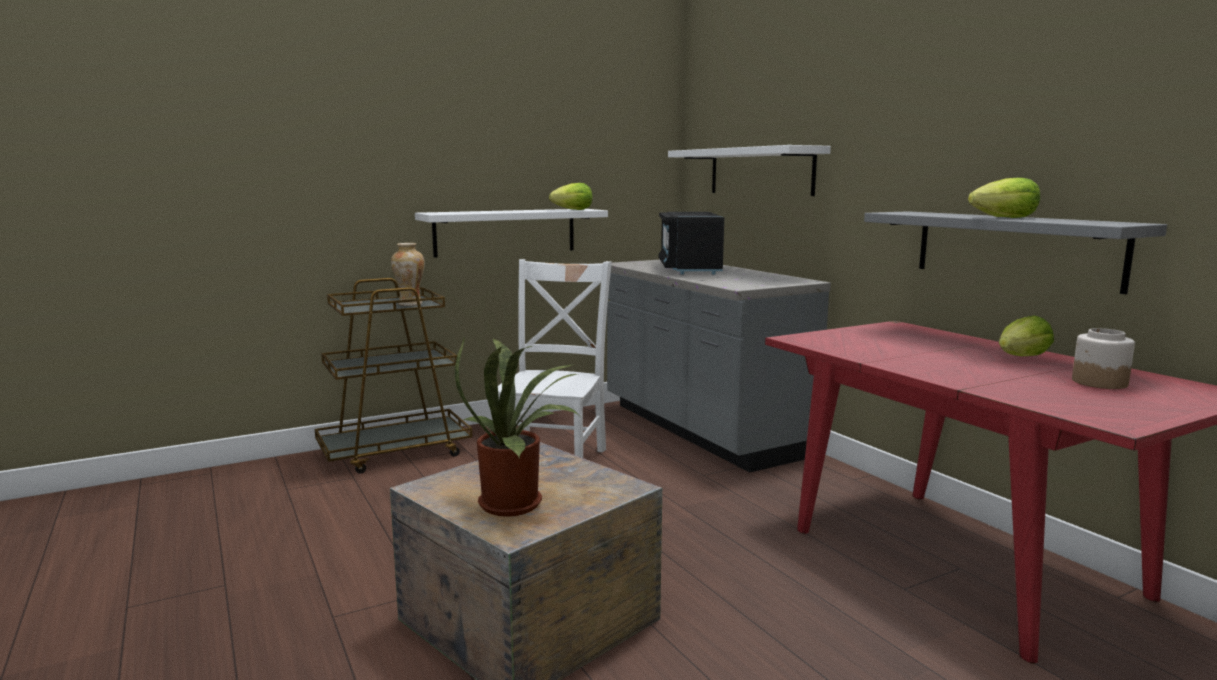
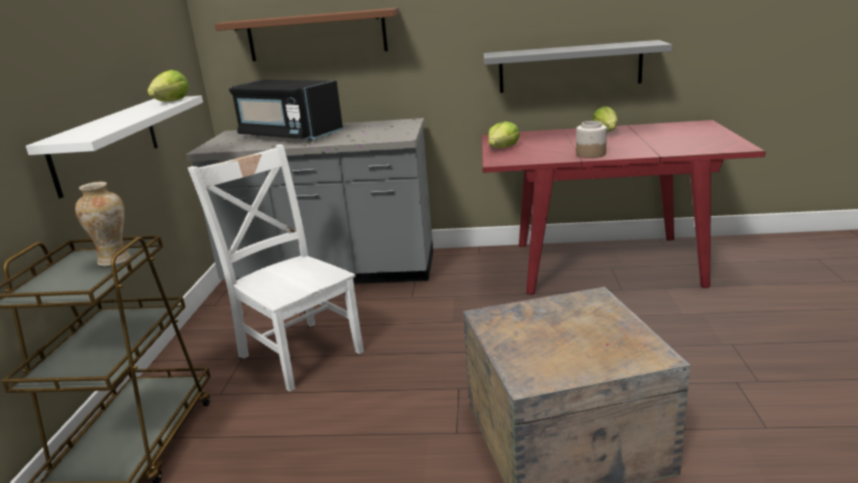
camera: 55 degrees left, 10 degrees up
(517, 504) = (598, 344): potted plant -> none
(760, 171) = (317, 35): white shelf -> brown shelf
(1004, 218) = (585, 48): lettuce -> lettuce (502, 148)
(1099, 382) = (668, 133): jar -> jar (590, 154)

